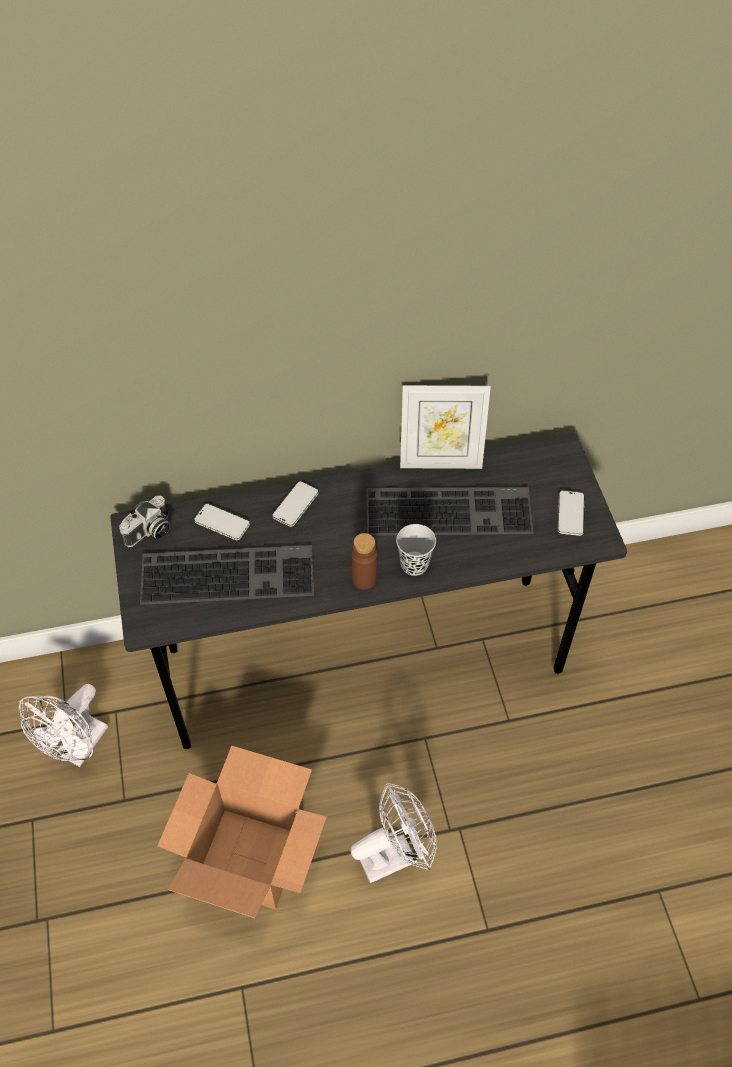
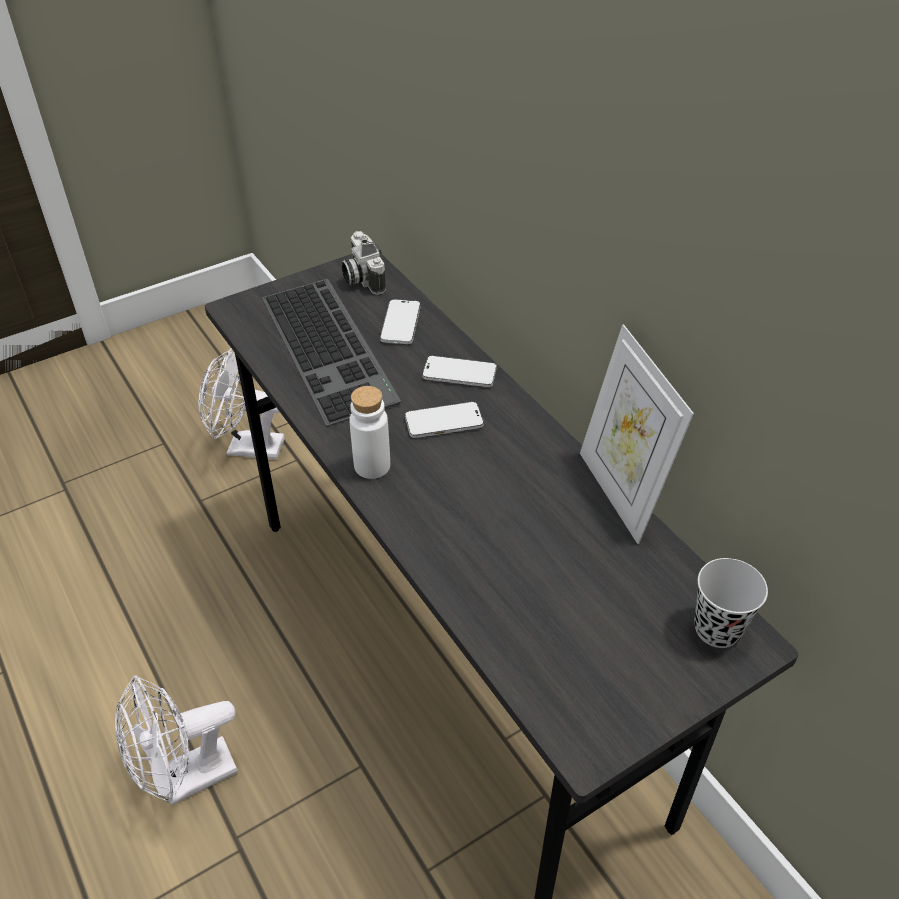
camera: 70 degrees right, 10 degrees down
(150, 532) = (361, 277): camera -> camera turned 45 degrees clockwise
(248, 859) = (154, 627): cardboard box -> none
(364, 579) = (372, 466): brown bottle -> white bottle
(395, 854) = (187, 780): white fan -> white fan turned 105 degrees clockwise
(414, 564) = (418, 510): black cup -> black cup (717, 629)
(450, 509) = (537, 526): keyboard -> none
(570, 514) = (616, 686): phone -> phone (444, 422)

